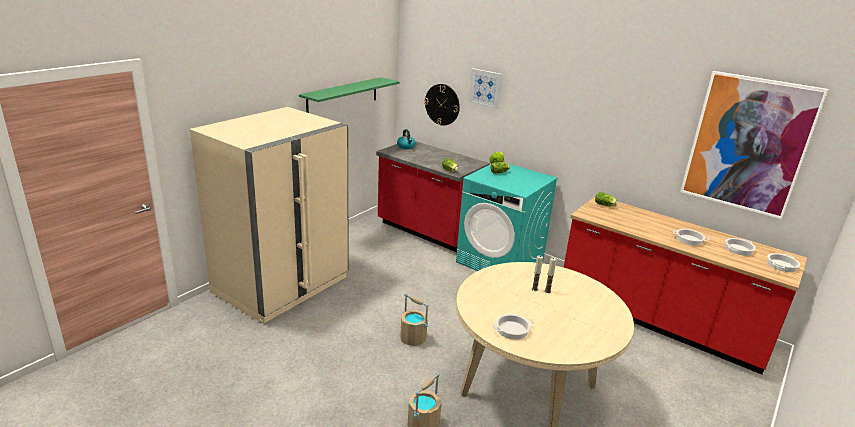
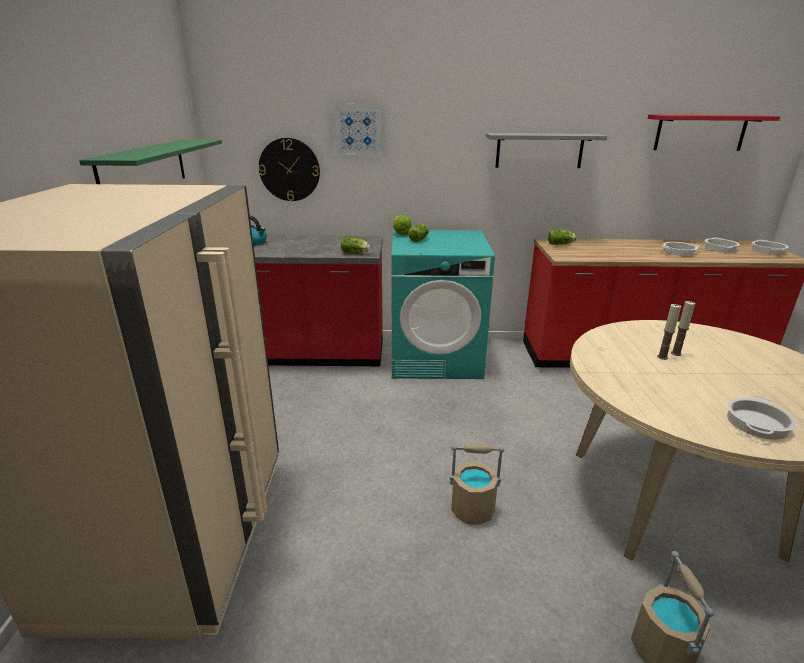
camera: 35 degrees left, 0 degrees up
(607, 128) = (539, 150): none -> grey shelf
(748, 144) = (700, 132): picture -> red shelf

